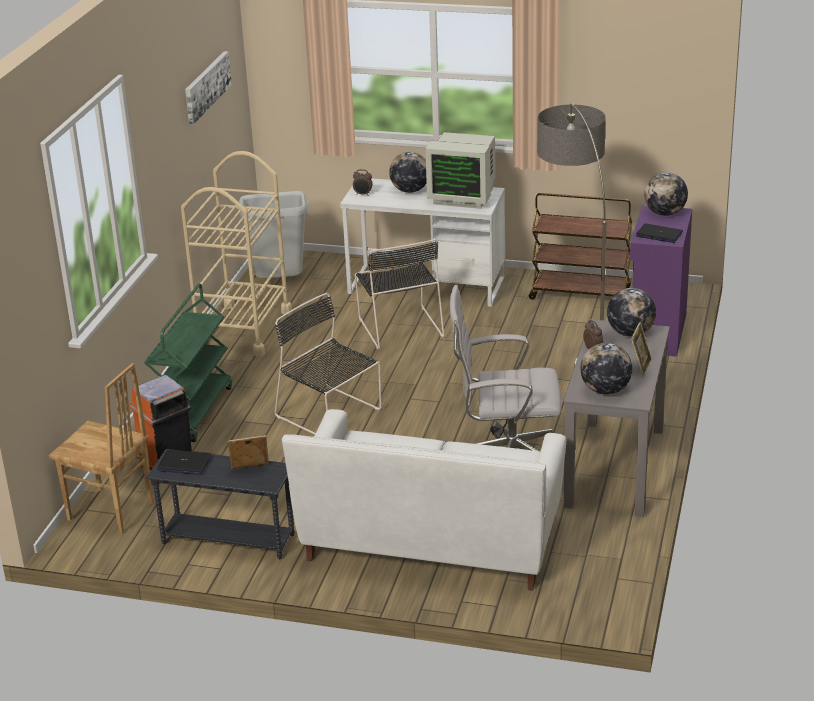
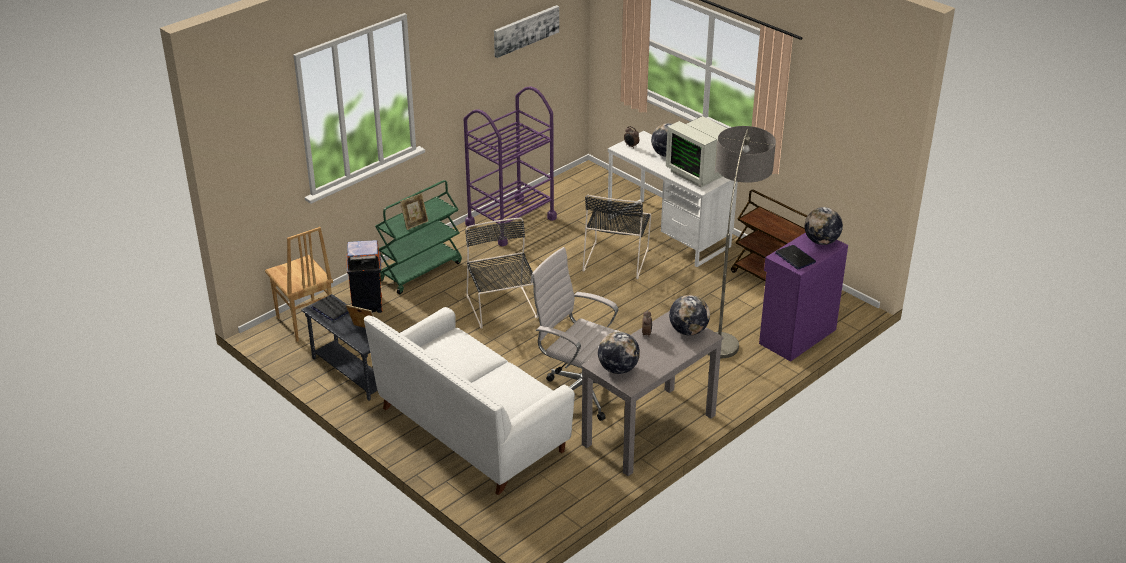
camera: 30 degrees right, 5 degrees up
(243, 330) = (511, 221): beige cart -> purple cart
(280, 283) = (570, 193): grey trash can -> none
(640, 367) = (663, 361): picture frame -> picture frame (415, 223)

